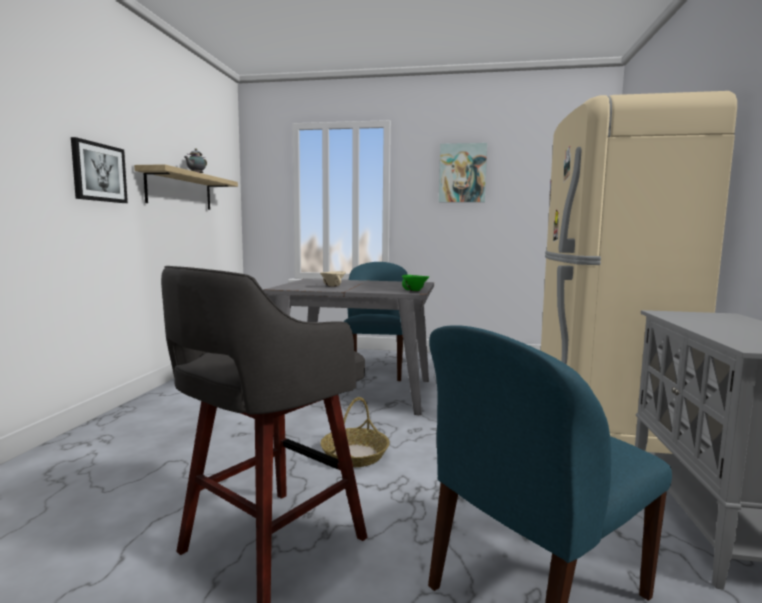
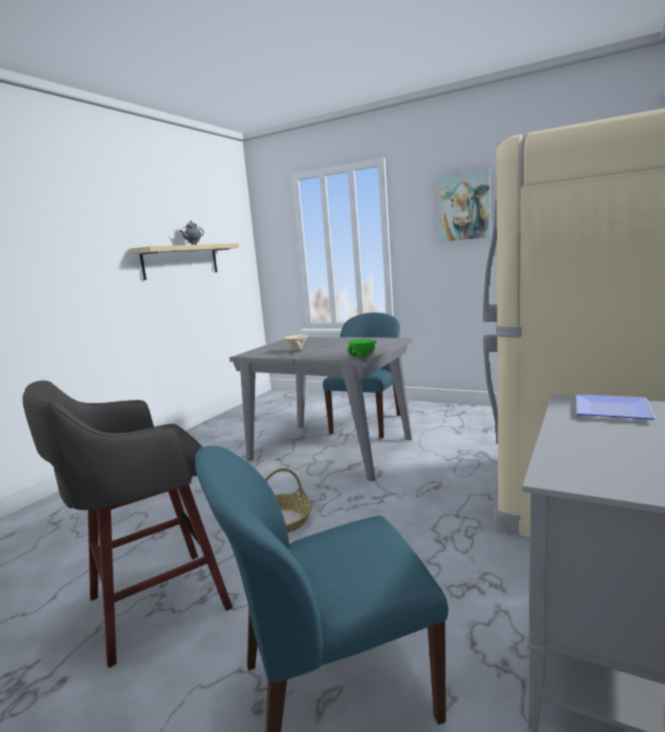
camera: 20 degrees right, 5 degrees up
(99, 172) = (93, 263): picture -> none
(703, 316) = (609, 409): none -> plate

